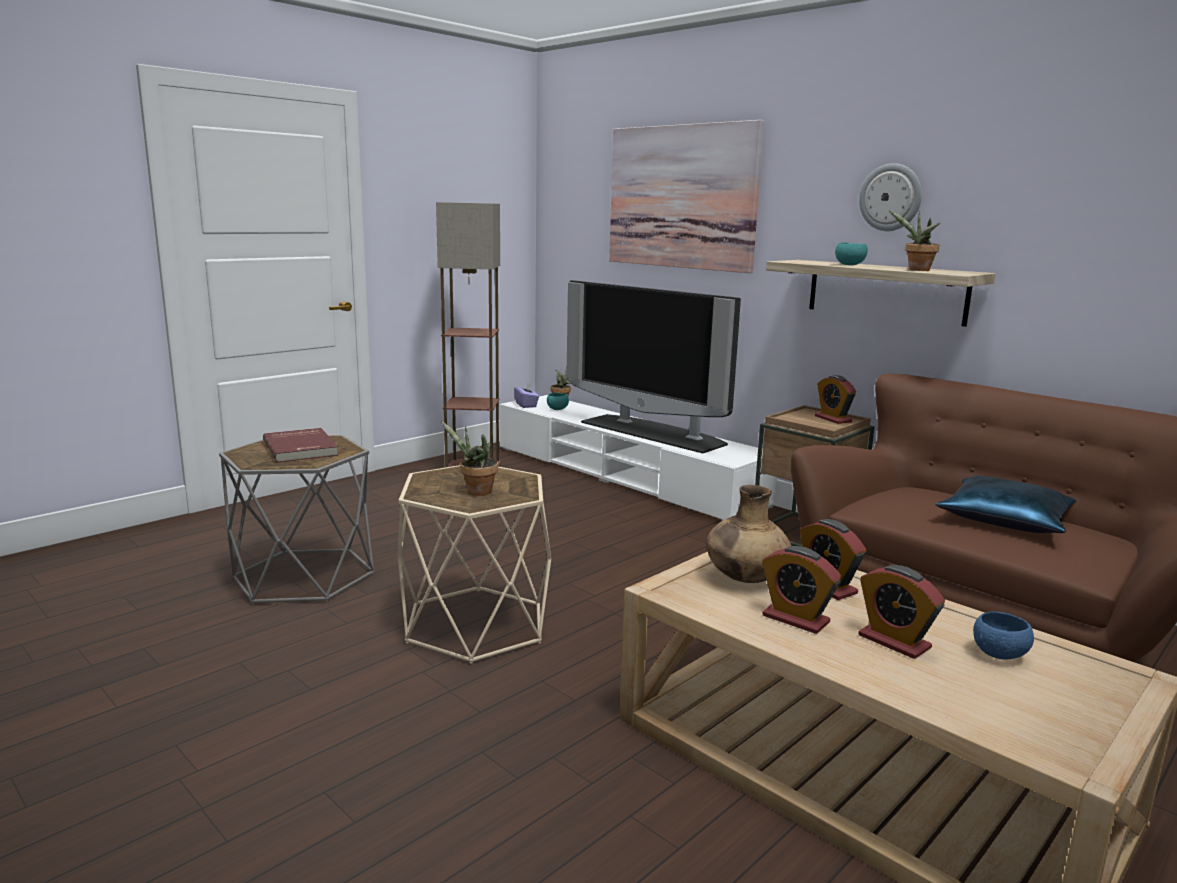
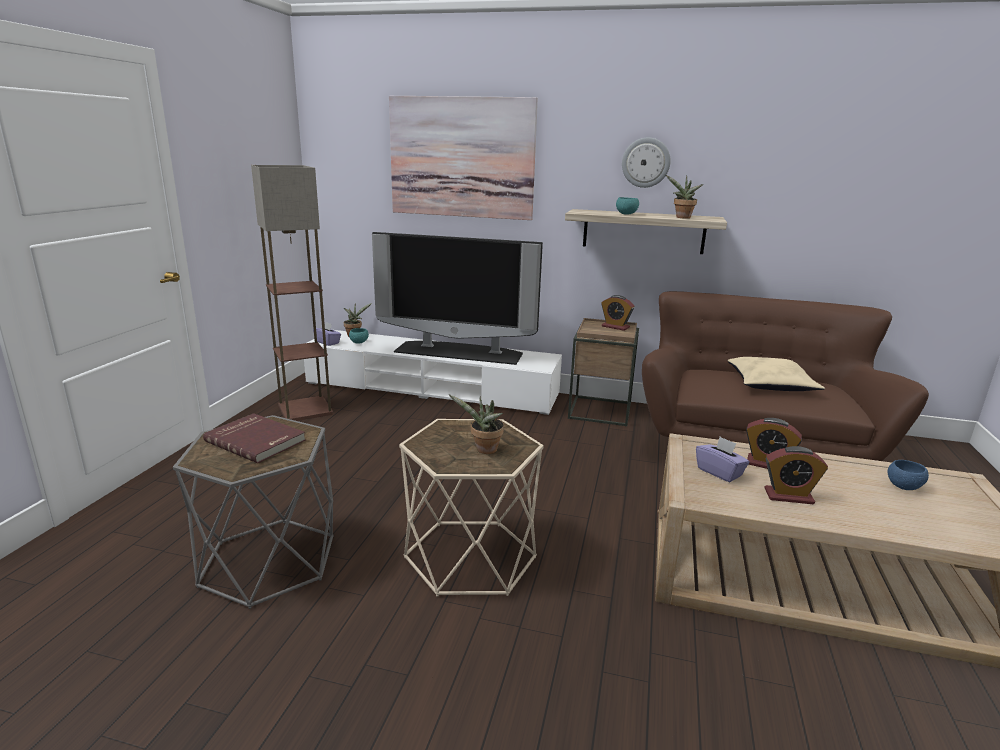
camera: 30 degrees left, 5 degrees up
(744, 578) = (719, 472): brown vase -> purple tissue box
(894, 642) = (853, 495): alarm clock -> none
(1006, 520) = (771, 384): blue pillow -> beige pillow

